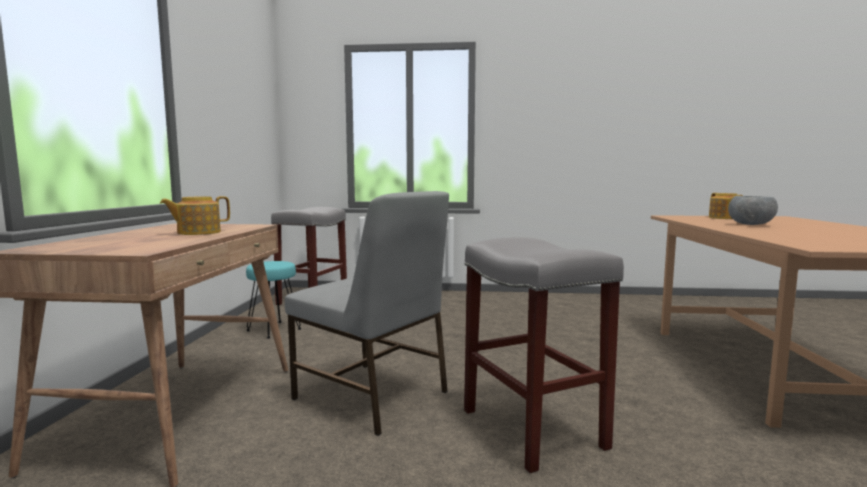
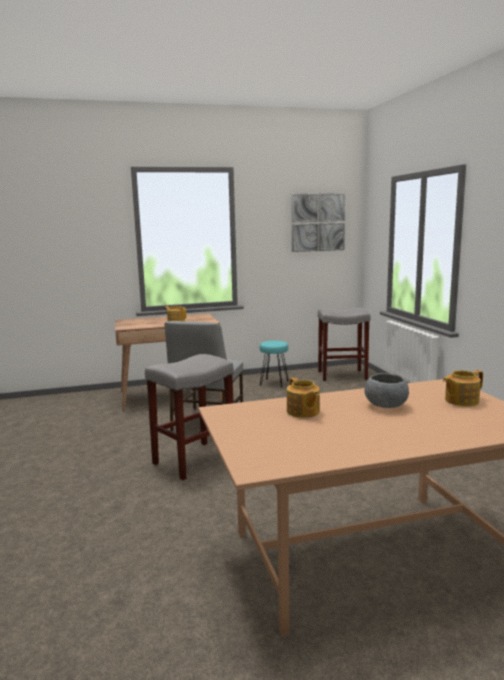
camera: 70 degrees right, 5 degrees up
(248, 87) = (318, 222): none -> picture
(794, 234) = (303, 412): none -> teapot

